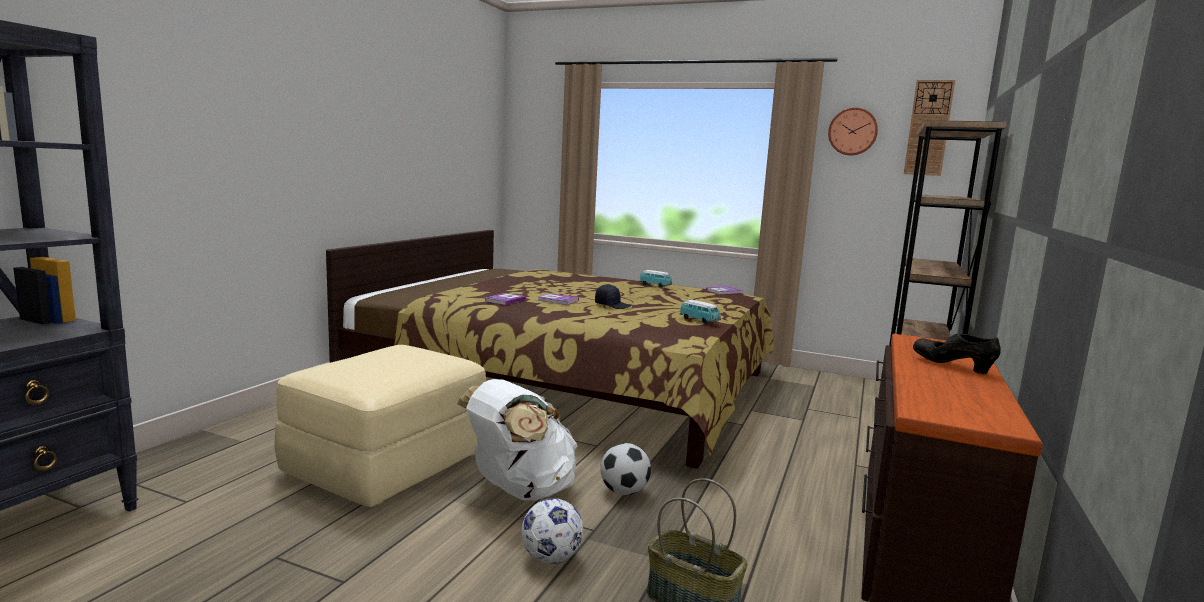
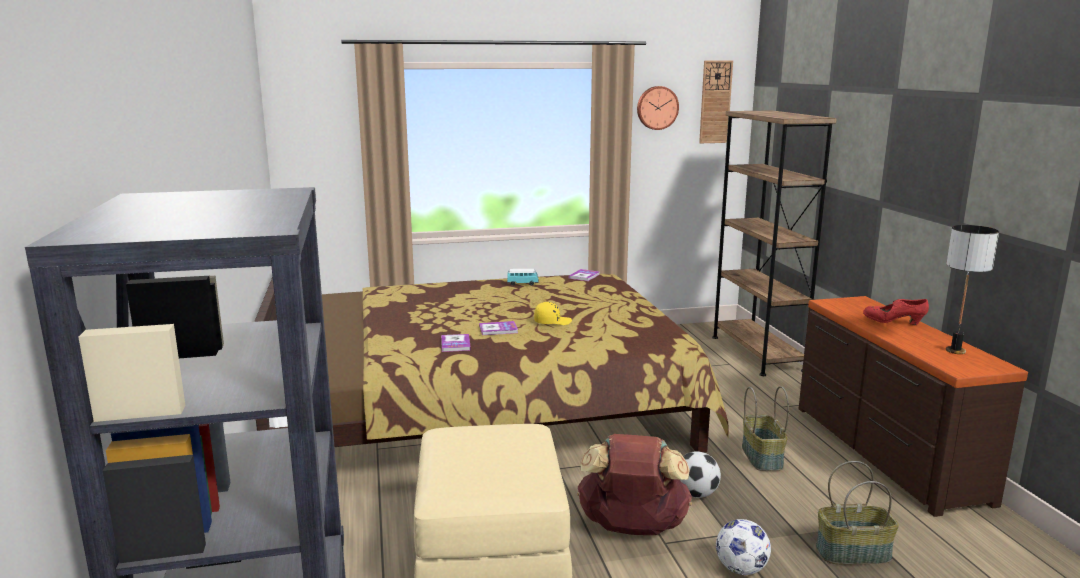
camera: 35 degrees left, 5 degrees up
(519, 491) = (632, 528): white backpack -> brown backpack
(612, 305) = (552, 322): black cap -> yellow cap
(699, 320) = (644, 319): toy car -> none
(749, 492) = (763, 457): none -> basket
(952, 366) = (893, 323): black shoe -> red shoe
(972, 400) = (954, 351): none -> table lamp

